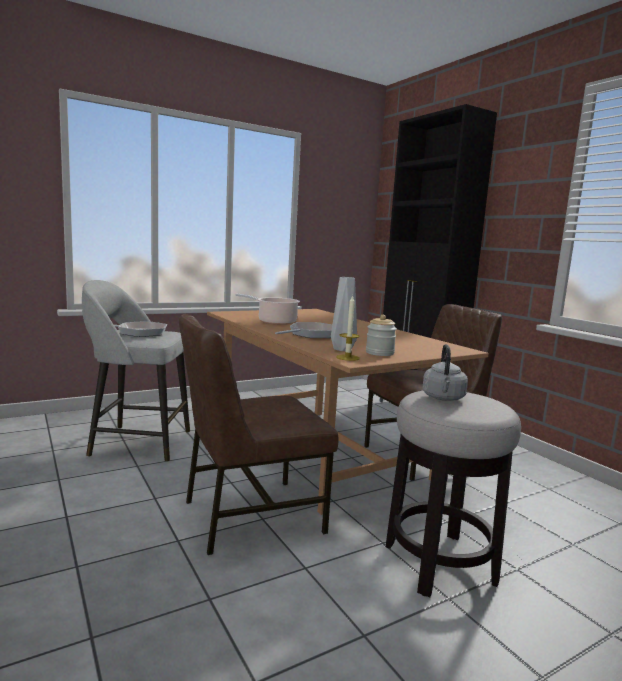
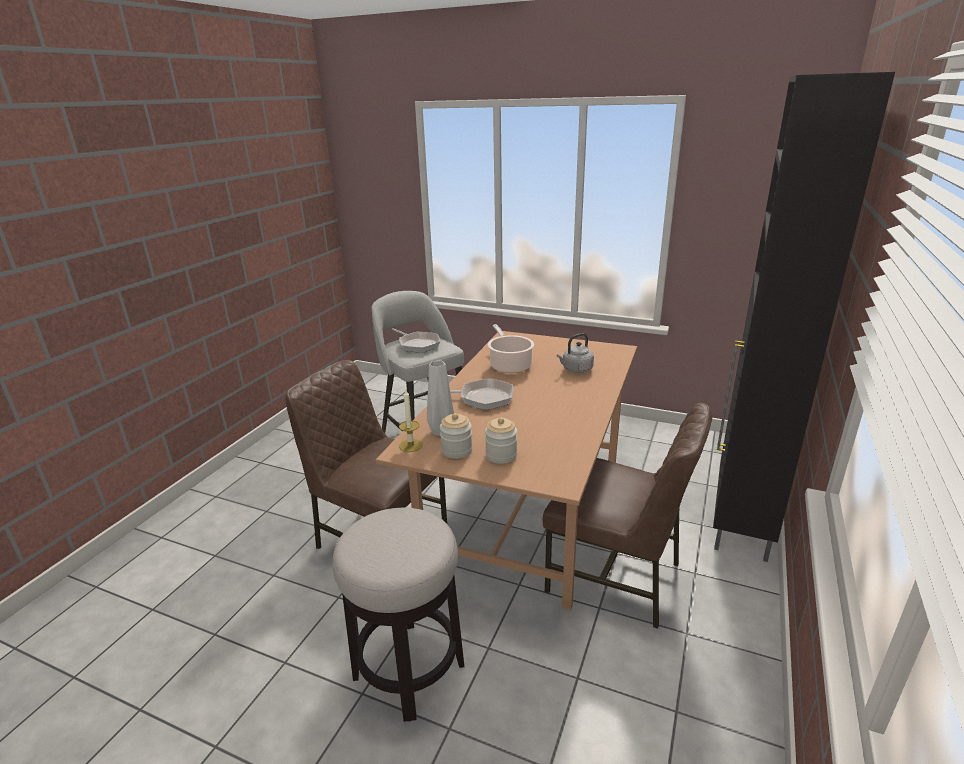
camera: 55 degrees right, 15 degrees up
(406, 349) = (501, 455): none -> jar
(443, 398) = (389, 528): grey kettle -> grey kettle (576, 370)

